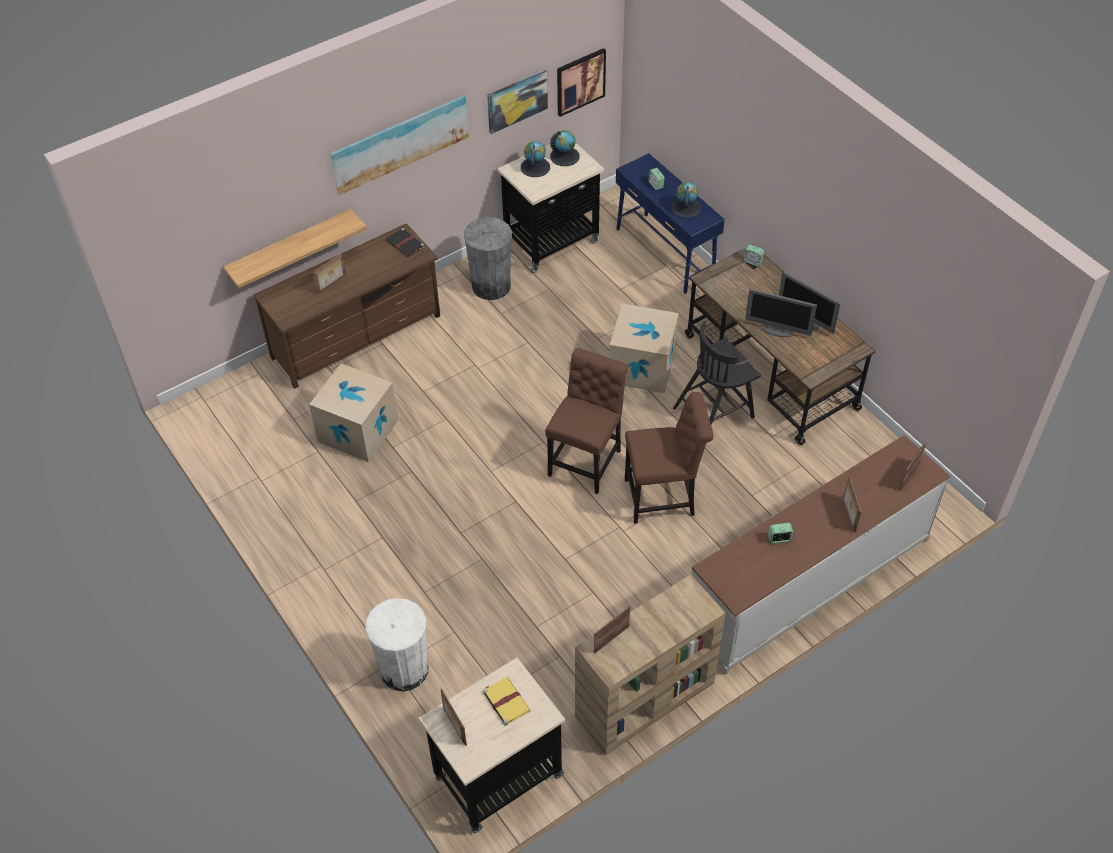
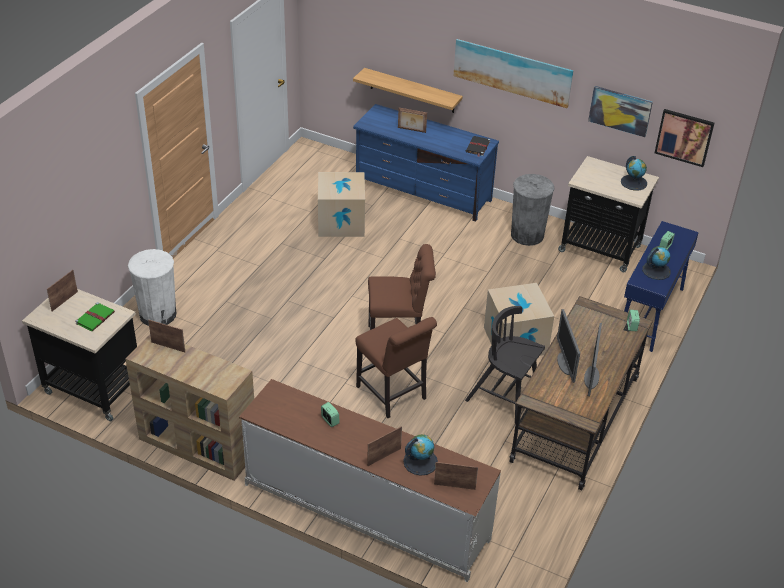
camera: 60 degrees right, 10 degrees down
(358, 337) = (423, 192): brown dresser -> blue dresser
(506, 701) = (95, 318): yellow book -> green book
(535, 167) = (606, 172): globe -> globe (420, 462)

